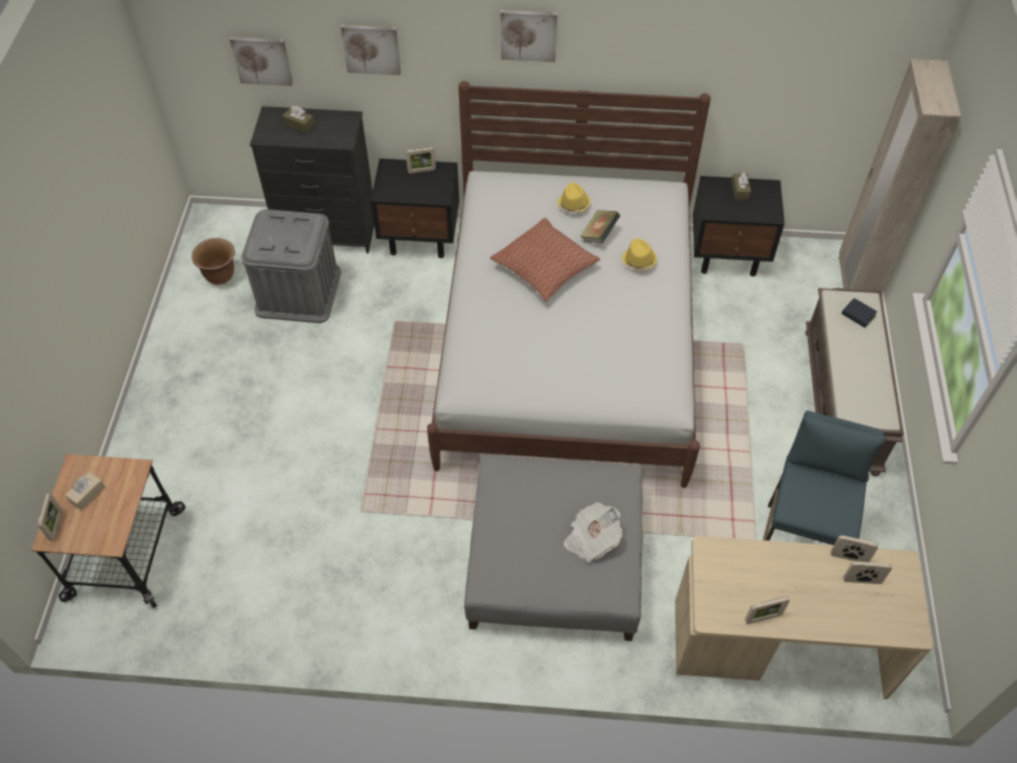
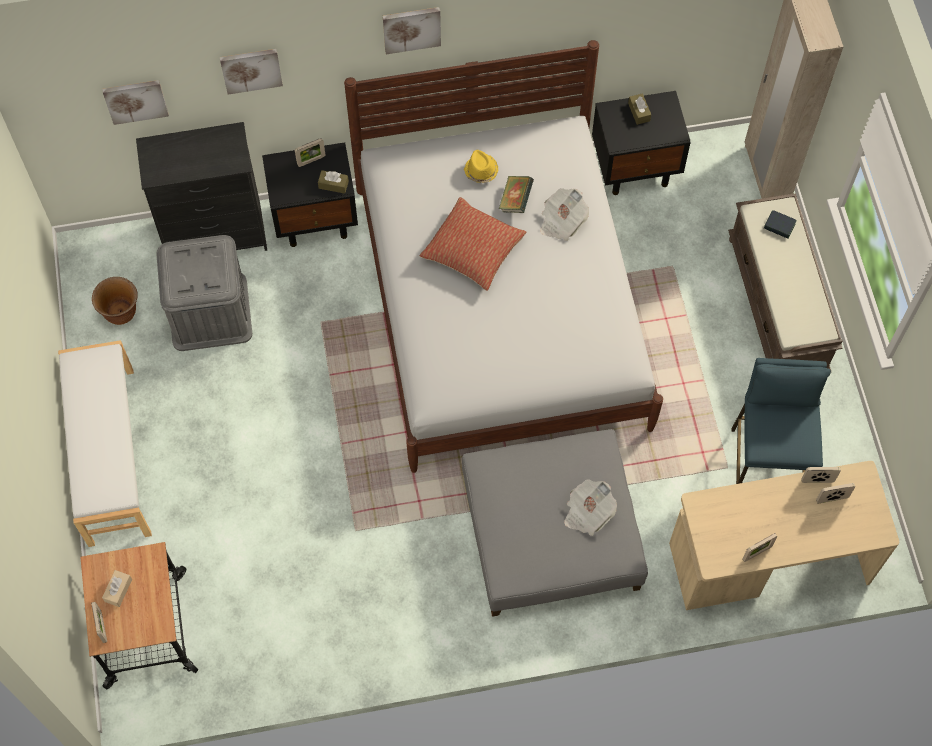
camera: 15 degrees left, 10 degrees up
(160, 391) = (110, 456): none -> white bench
(299, 124) = (184, 153): brown tissue box -> brown tissue box (333, 185)
(638, 261) = (561, 221): yellow hat -> newspaper

